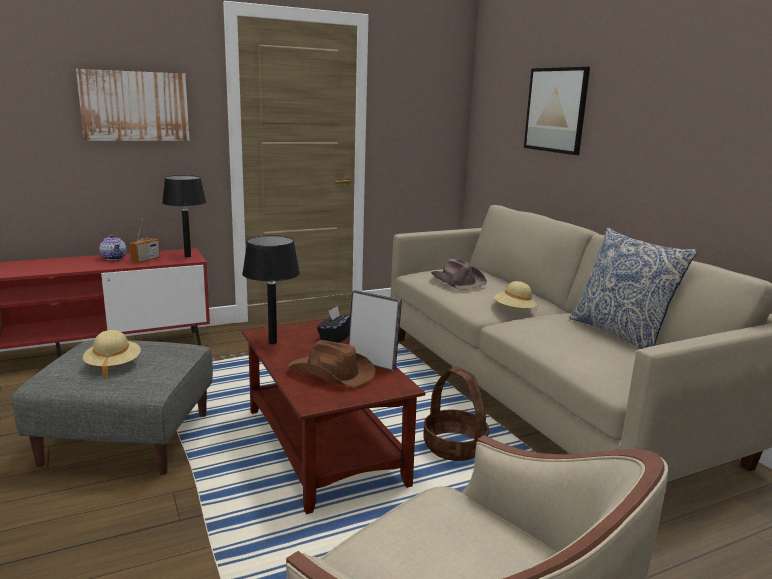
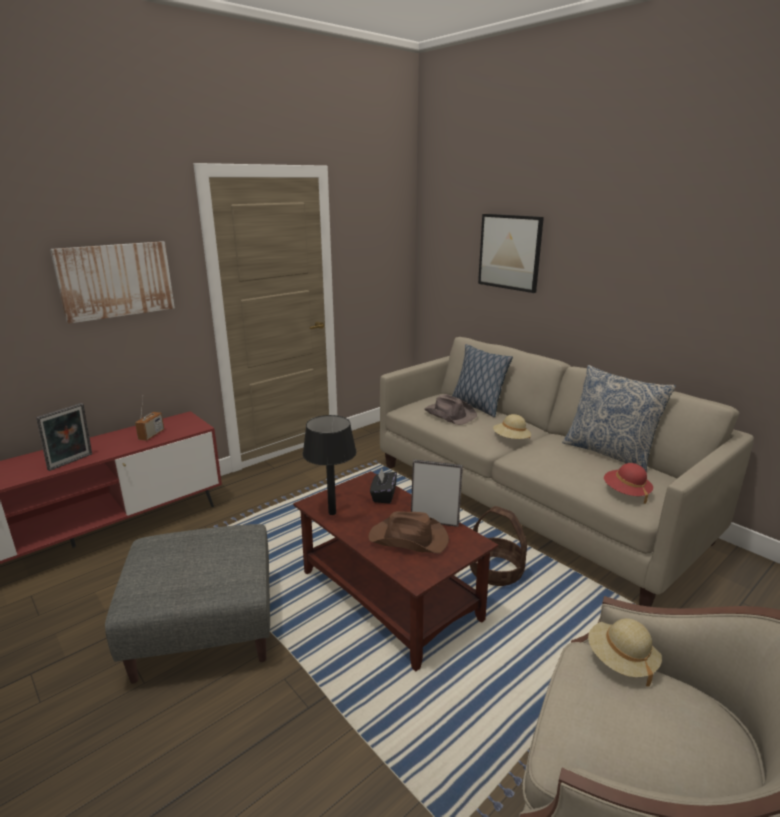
camera: 15 degrees left, 5 degrees up
(62, 269) = (72, 462): none -> picture frame
(113, 365) = (190, 568): beige hat -> beige hat (621, 660)
(114, 258) = (116, 437): teapot -> none
(187, 256) = (190, 424): black table lamp -> none
(496, 279) = (477, 406): none -> pillow
(611, 369) = (626, 492): none -> red hat

